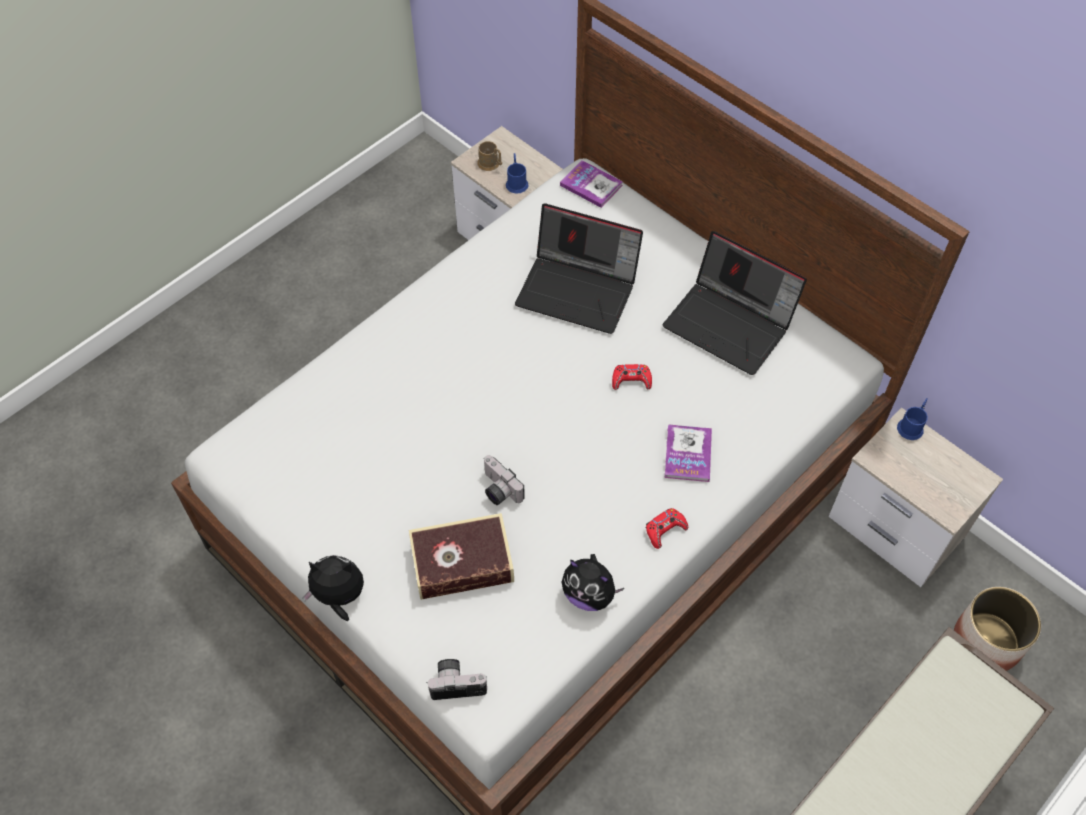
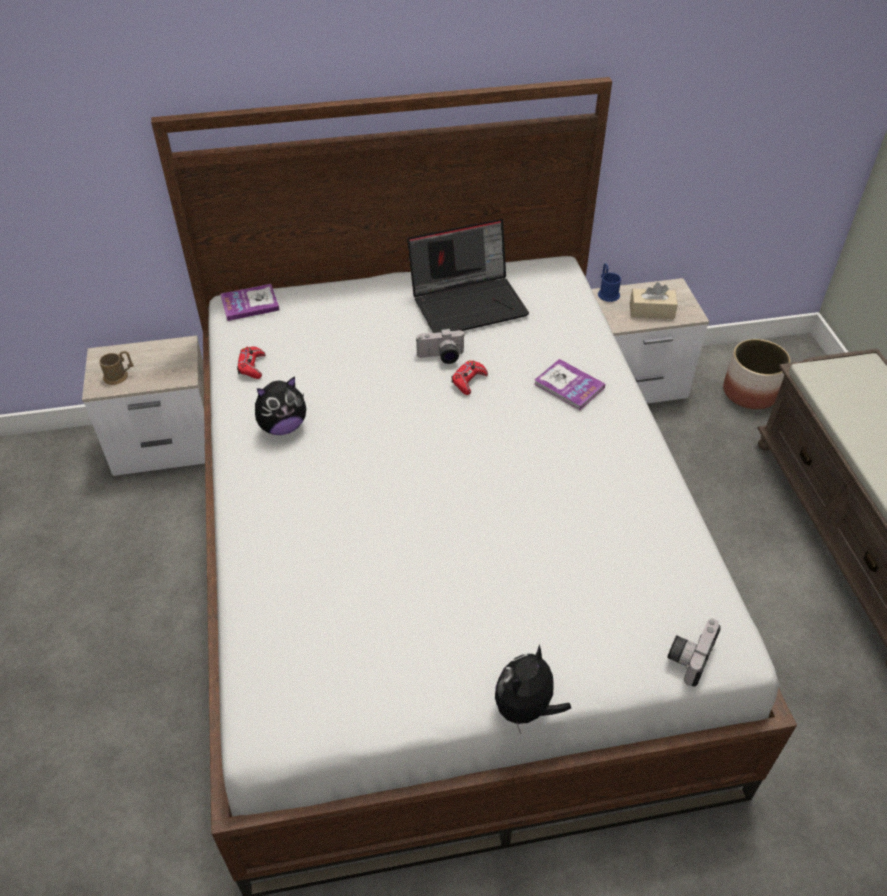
camera: 55 degrees left, 10 degrees down
(462, 563) = (562, 586): book -> none
(498, 490) = (504, 520): camera -> camera (441, 357)
(516, 182) = (158, 370): blue mug -> none
(579, 290) = (347, 364): laptop -> none
(589, 594) = (658, 514): plush toy -> plush toy (282, 426)
(665, 530) = (629, 436): red game controller -> red game controller (252, 366)
(920, 477) = (651, 311): none -> beige tissue box

